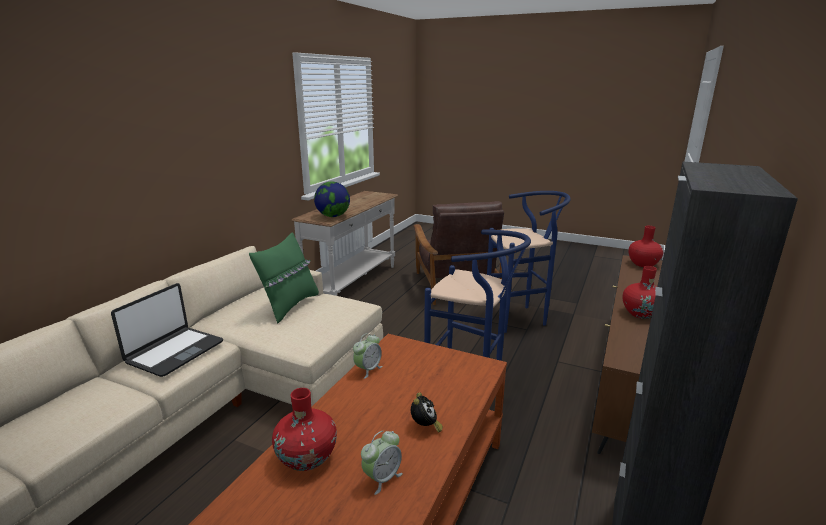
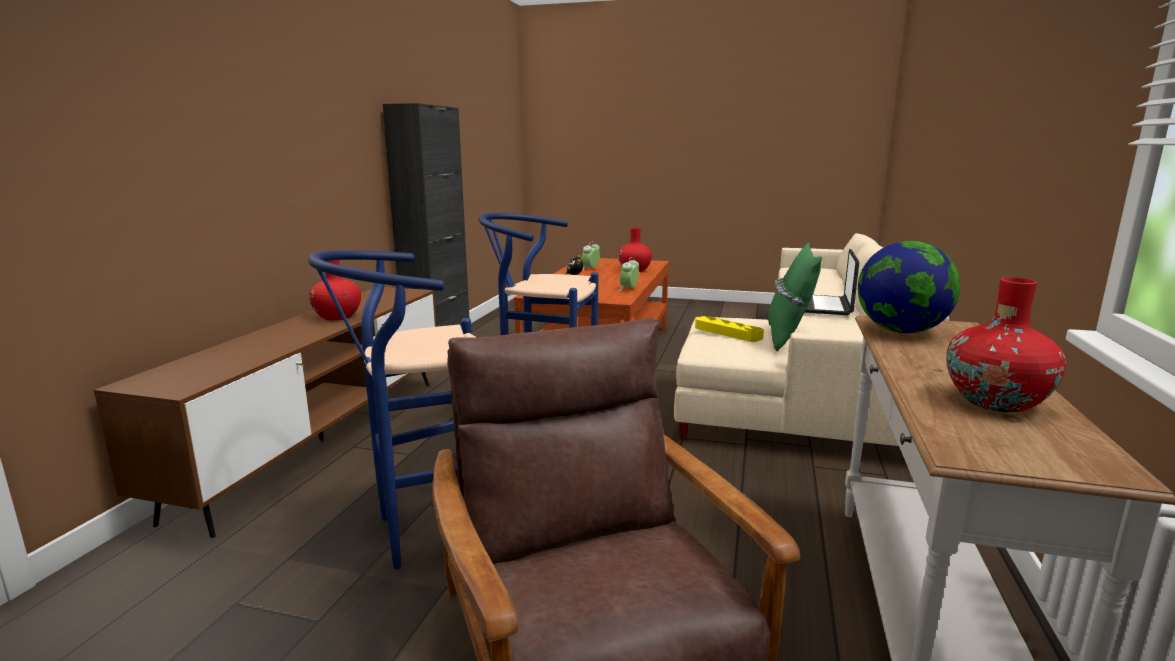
camera: 170 degrees right, 5 degrees down
(325, 315) = (728, 333): none -> yellow tray
(643, 264) = (183, 379): red vase -> red vase (996, 401)

